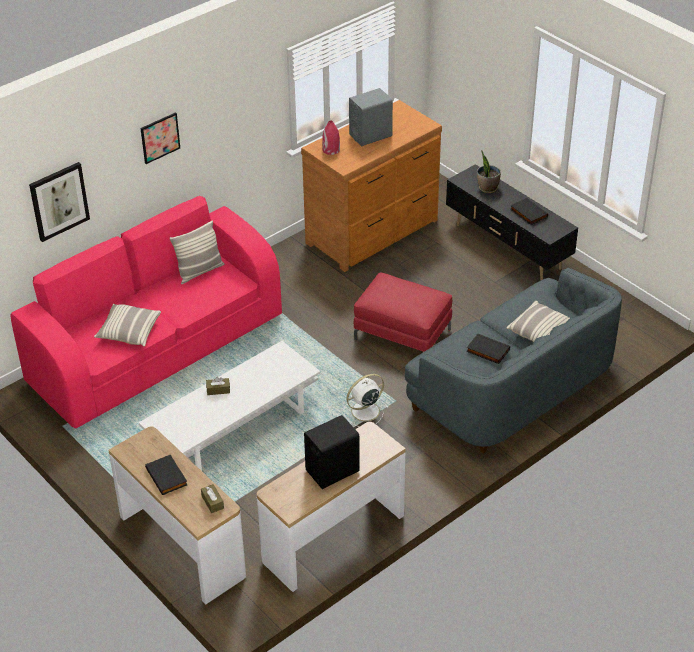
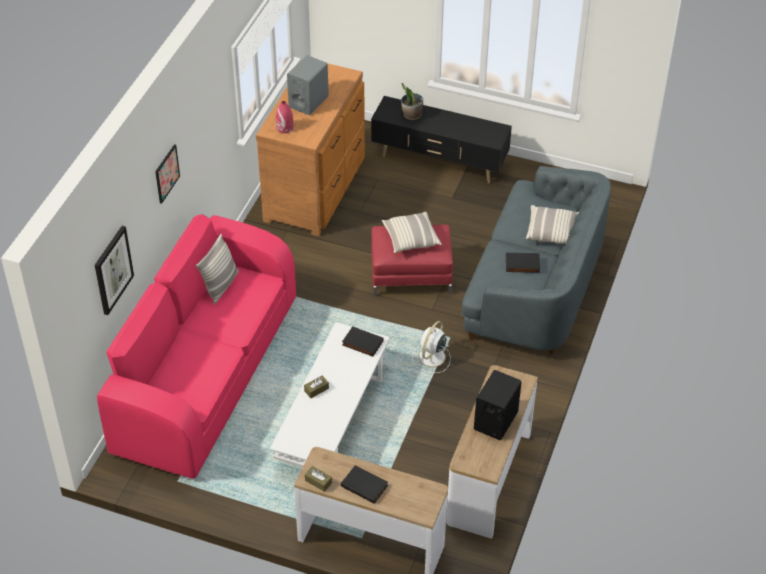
camera: 30 degrees left, 5 degrees up
(129, 332) = (203, 368): pillow -> pillow (410, 239)
(212, 502) = (421, 491): brown tissue box -> brown tissue box (318, 482)
(528, 213) = (462, 127): black book -> black book (362, 343)

